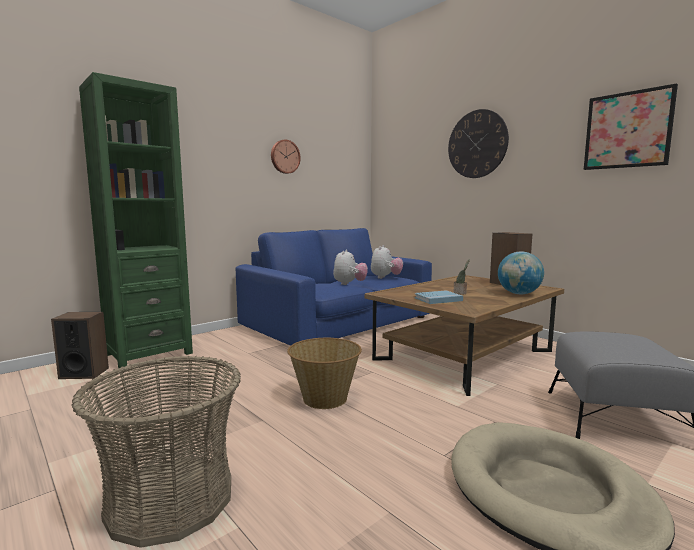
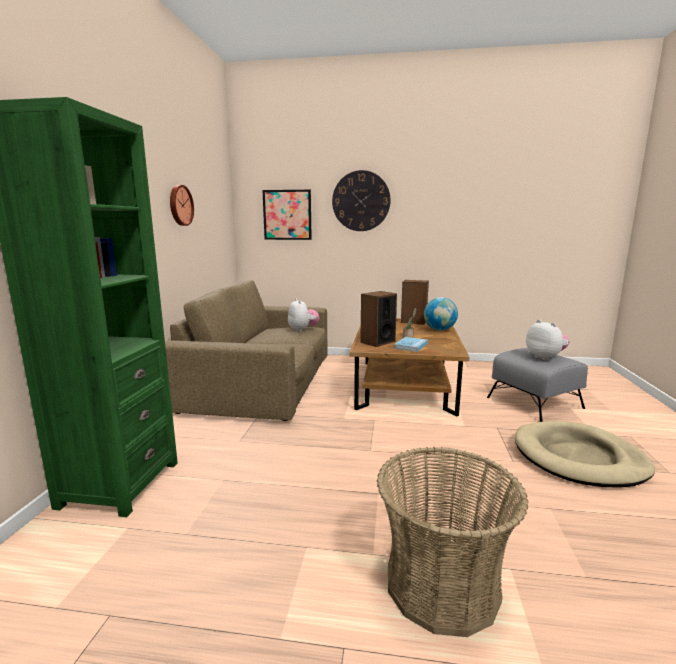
camera: 40 degrees left, 5 degrees up
(84, 373) = (80, 542): speaker -> speaker (377, 342)
(325, 398) = (384, 455): basket -> none
(339, 322) = (263, 382): blue sofa -> brown sofa
(349, 284) = (287, 343): plush toy -> plush toy (545, 357)
(627, 130) = (479, 203): picture -> picture (287, 215)

